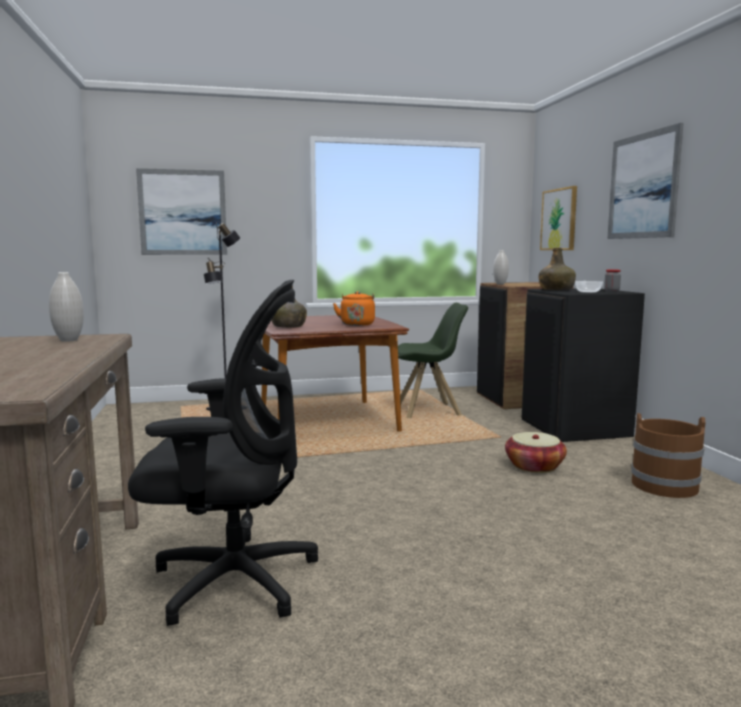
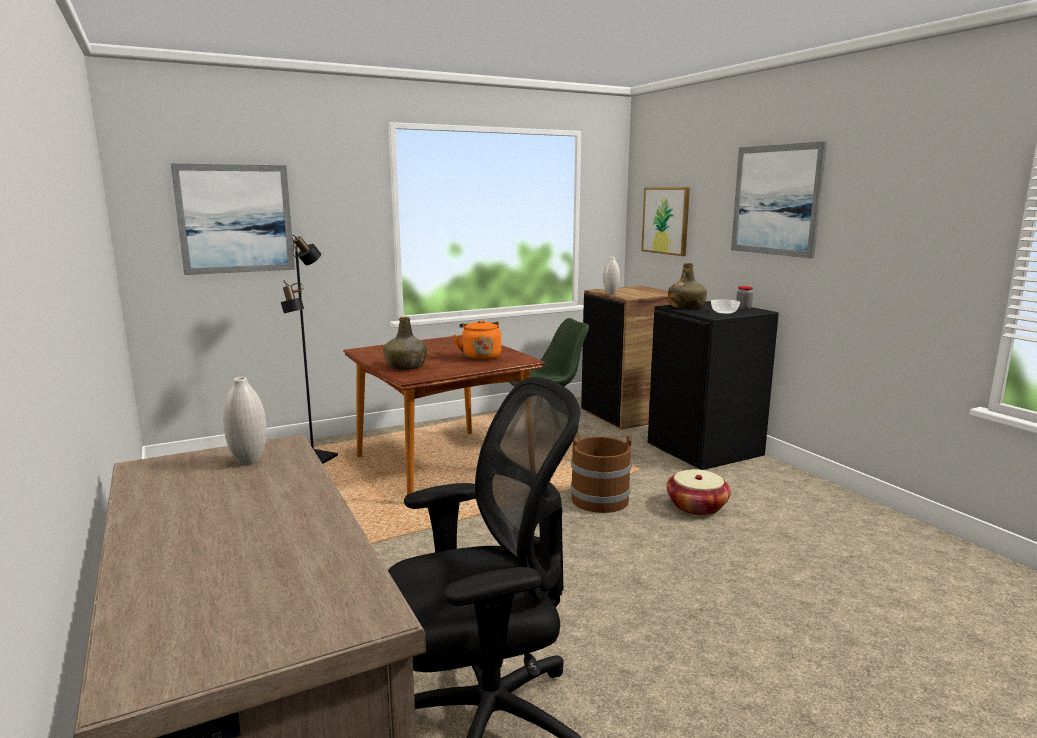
camera: 15 degrees left, 5 degrees up
(665, 485) = (827, 516): brown bucket -> brown bucket (600, 499)

